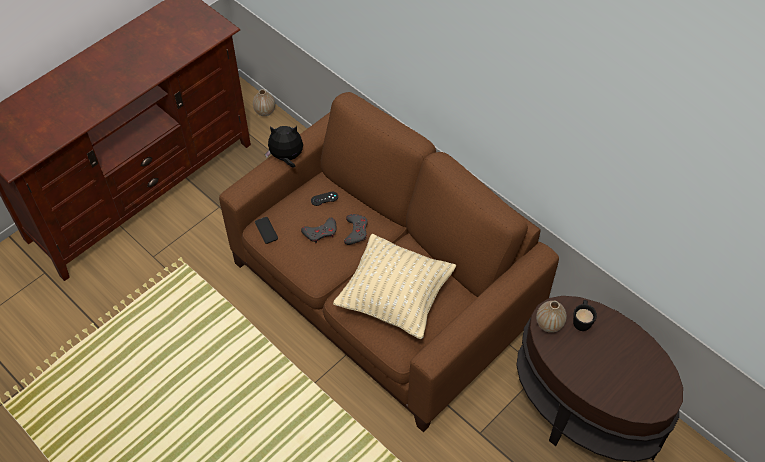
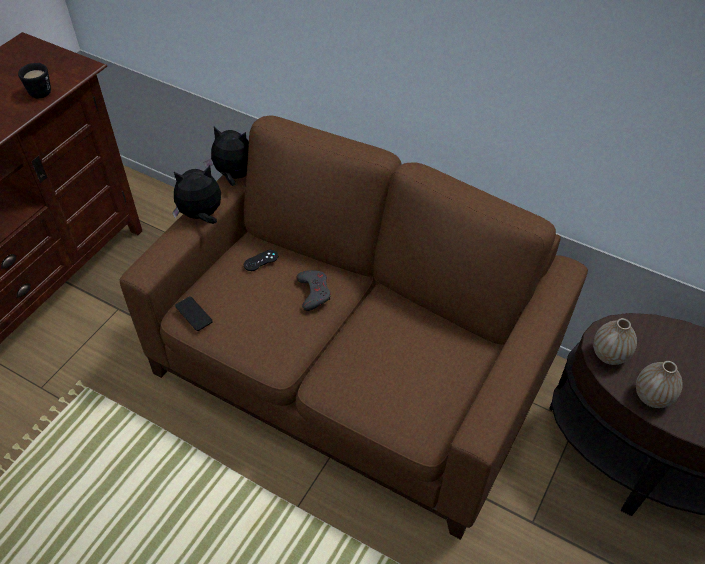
camera: 15 degrees left, 5 degrees down
(265, 112) = (152, 192): vase -> vase (651, 397)
(318, 129) = (234, 176): none -> plush toy
(320, 232) = (268, 302): grey game controller -> none
(395, 298) = (393, 366): beige pillow -> none
(582, 320) = (647, 341): black mug -> black mug (41, 90)

